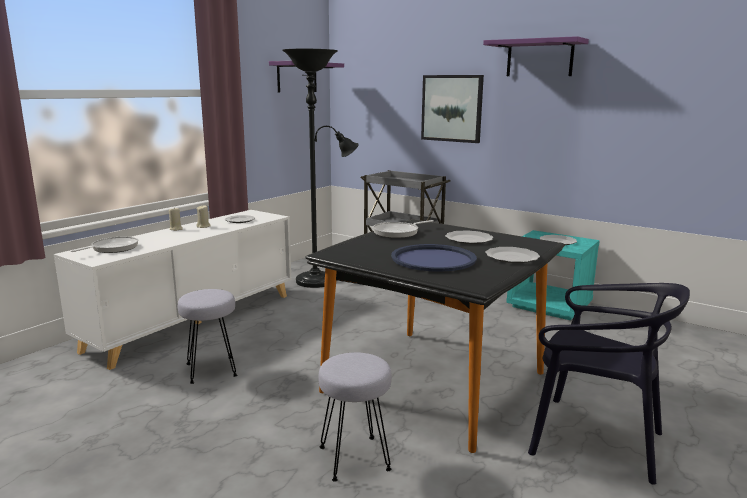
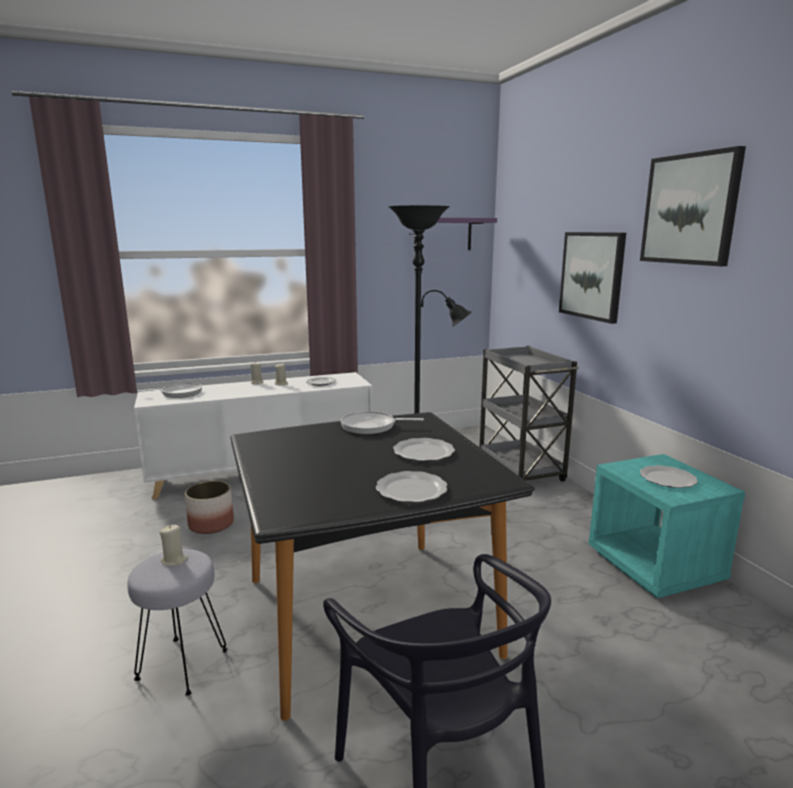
camera: 35 degrees right, 0 degrees up
(211, 369) = (211, 524): grey stool -> planter
(349, 361) = (174, 560): none -> beige candle
(433, 259) = (323, 469): blue tray -> none
(539, 58) = (690, 209): purple shelf -> picture

